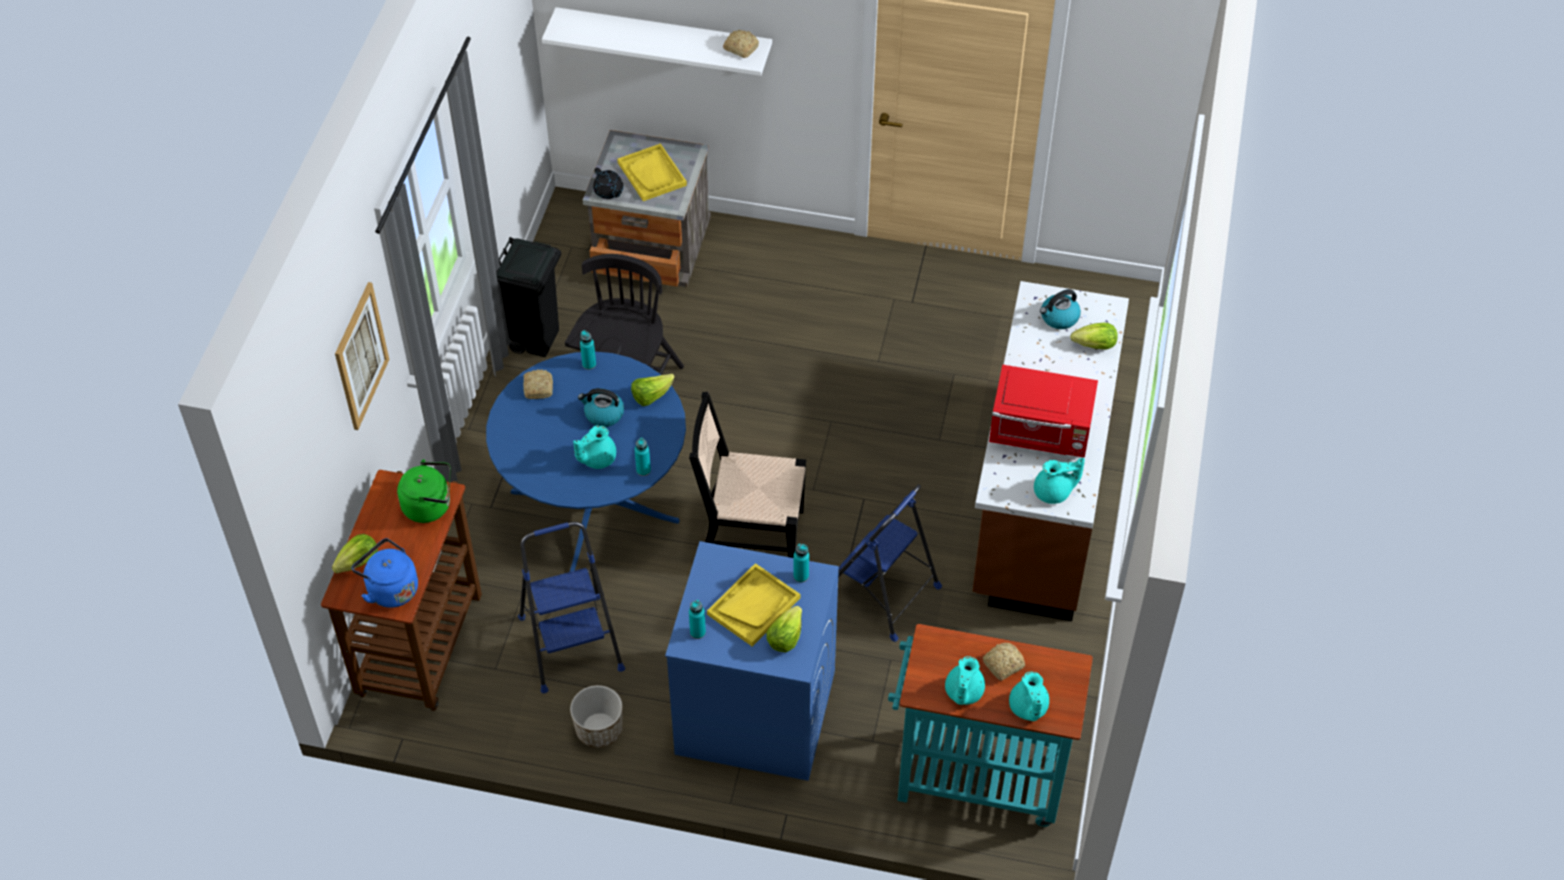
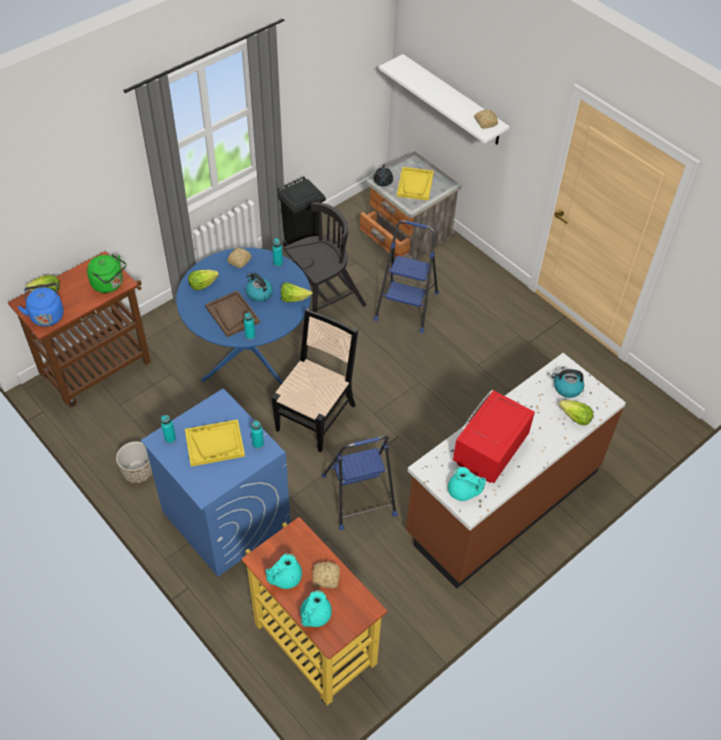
camera: 35 degrees right, 0 degrees up
(361, 356) = (104, 171): picture -> none
(570, 639) = (170, 413): blue step ladder -> blue step ladder (407, 304)
(596, 458) = (232, 315): turquoise teapot -> brown tray
(750, 535) = (315, 417): chair -> chair turned 75 degrees clockwise
(785, 638) = (213, 474): lettuce -> lettuce (202, 284)
(977, 778) = (313, 644): turquoise cart -> yellow cart
(1041, 433) = (489, 451): red microwave -> red microwave turned 75 degrees clockwise

